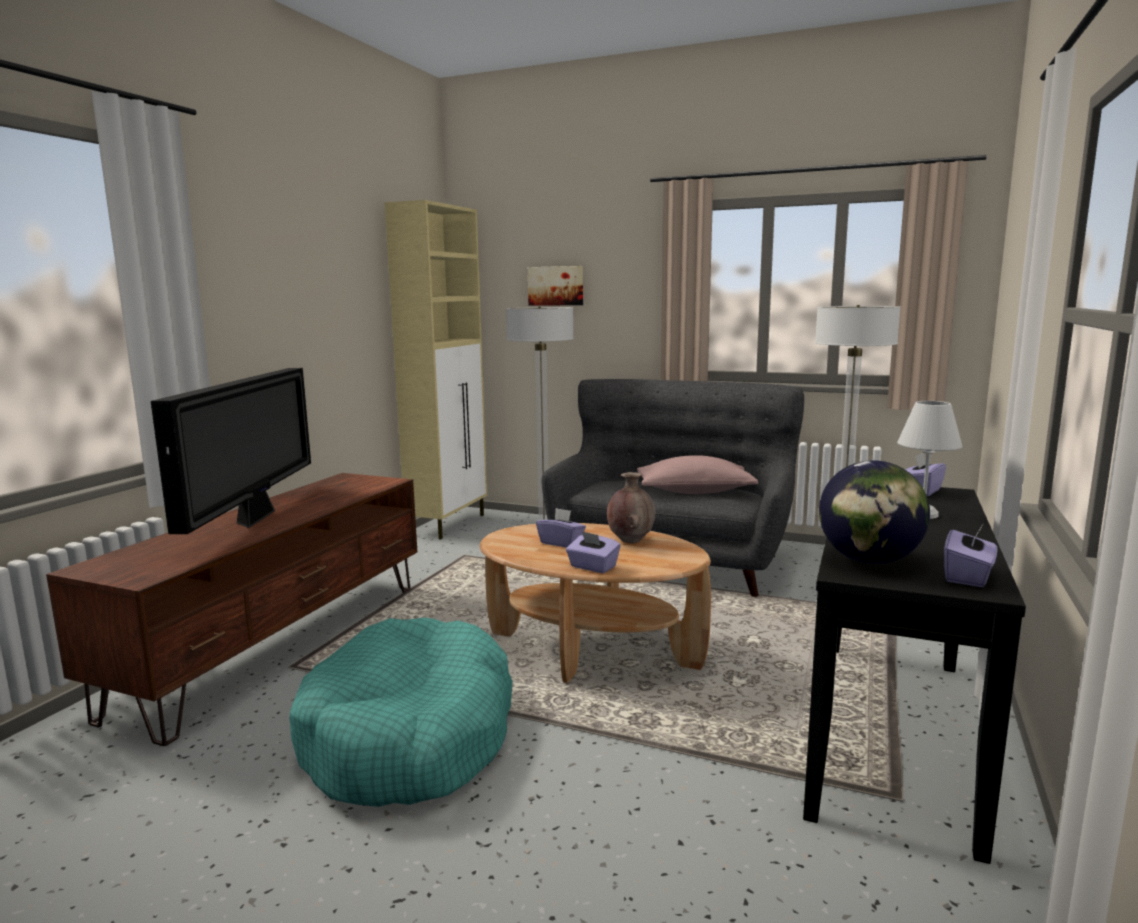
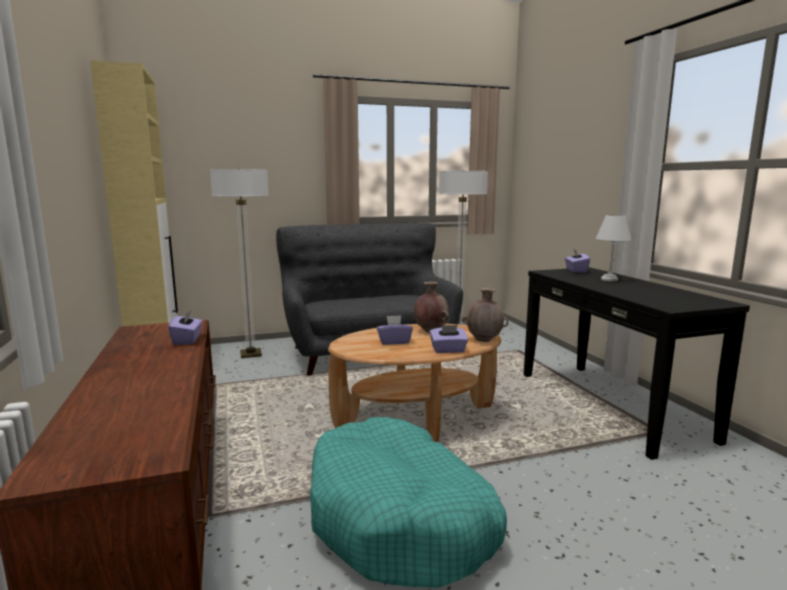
camera: 40 degrees left, 0 degrees up
(256, 518) = (134, 377): television -> none
(556, 286) = (230, 153): picture -> none
(665, 567) = (484, 340): none -> brown vase
(694, 492) = (386, 299): pink pillow -> none
(869, 560) = (659, 301): globe -> none
(968, 576) = (704, 299): purple tissue box -> purple tissue box (187, 340)

